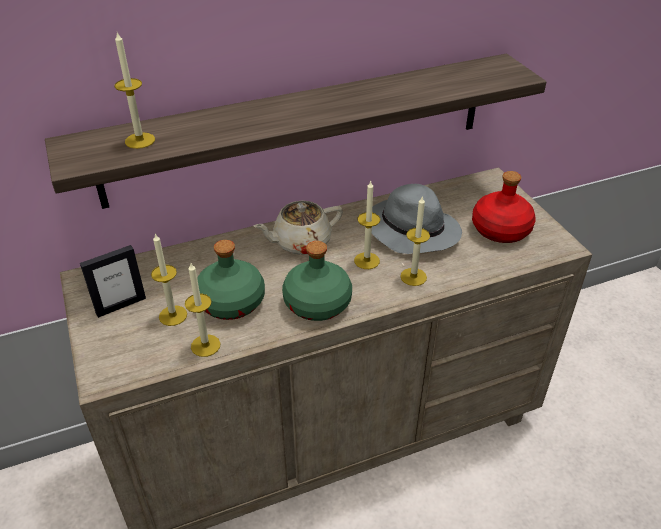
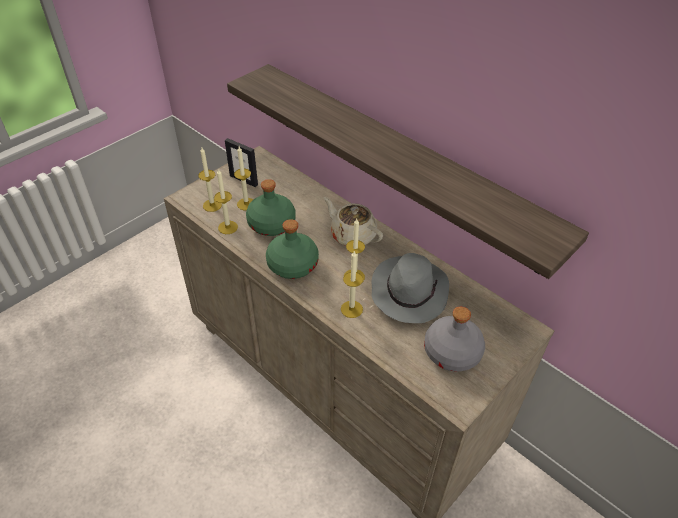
camera: 65 degrees right, 5 degrees up
(140, 140) = (286, 94): candle -> candle (212, 205)
(501, 230) = (451, 353): red bottle -> grey bottle

